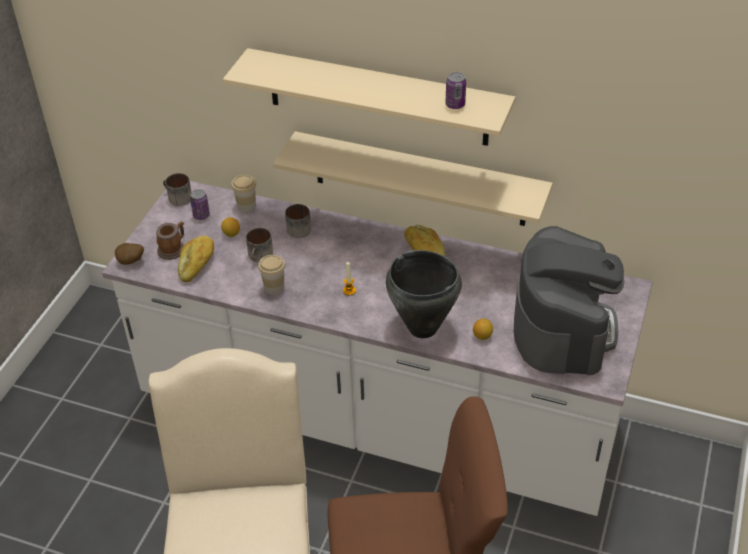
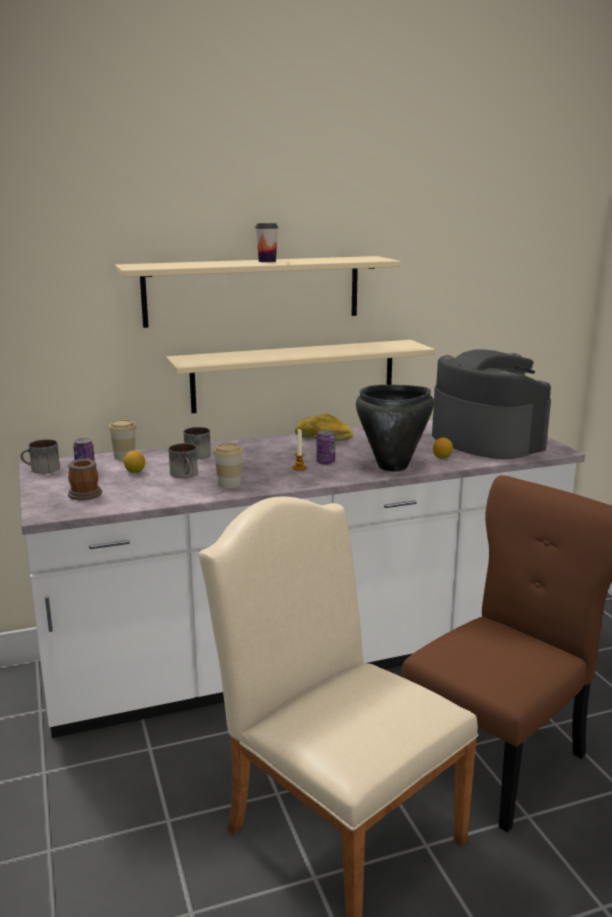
camera: 40 degrees left, 25 degrees down
(131, 262) = (49, 511): potato -> none
(197, 264) = (128, 493): bread -> none
(375, 86) = (267, 261): none -> cup
(455, 105) = (345, 259): can -> can (325, 462)

